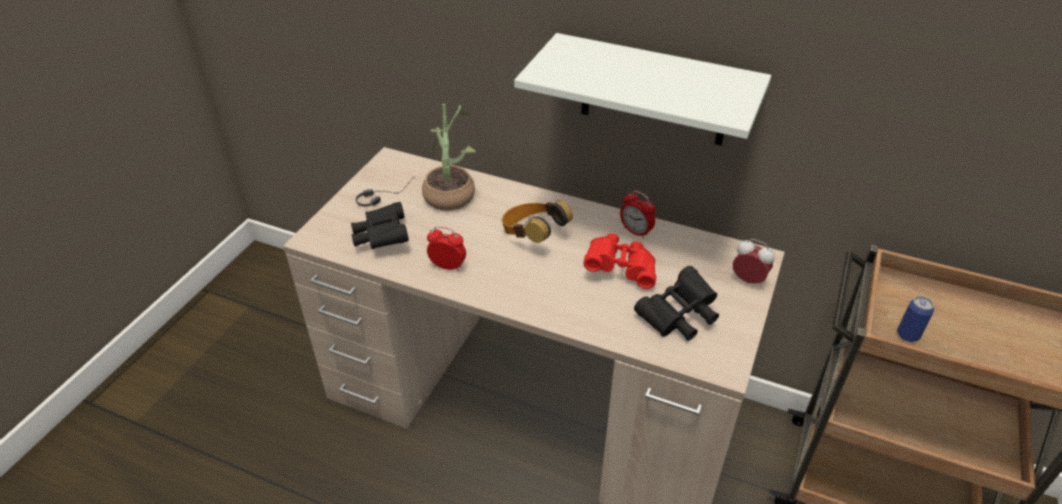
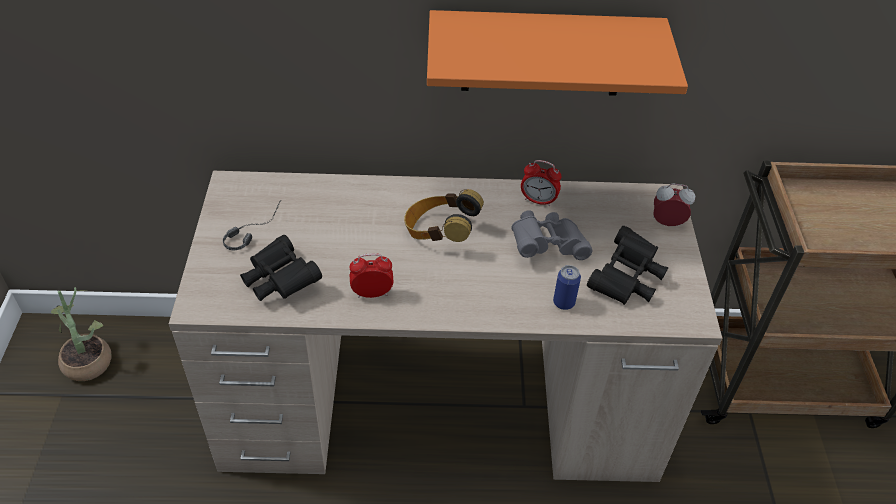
camera: 25 degrees left, 5 degrees up
(450, 192) = (324, 207): potted plant -> potted plant (87, 358)
(621, 269) = (547, 246): red binoculars -> grey binoculars
(654, 91) = (543, 54): white shelf -> orange shelf
(908, 335) = (828, 239): can -> can (563, 302)

